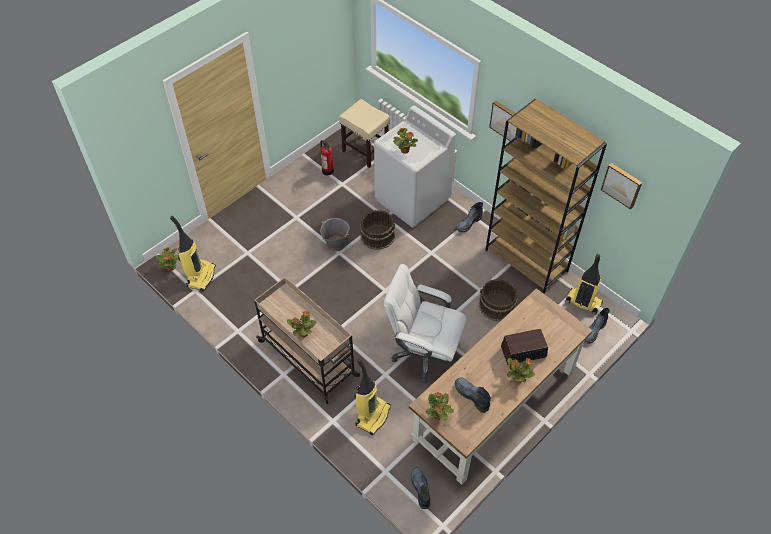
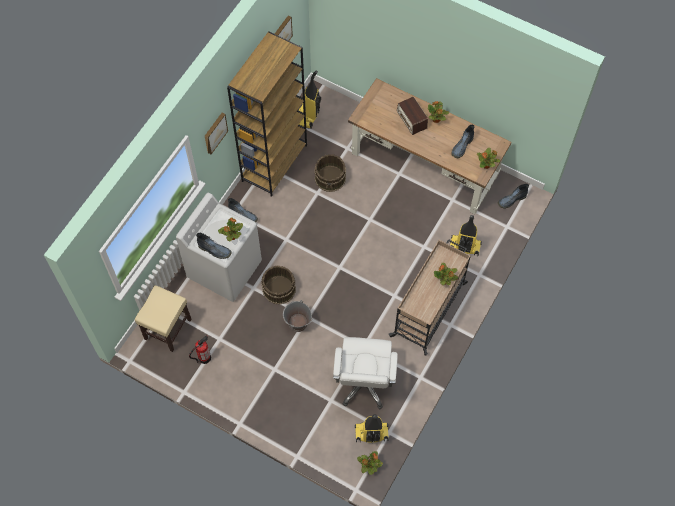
camera: 105 degrees left, 10 degrees up
(423, 352) = (394, 223): white office chair -> white office chair (364, 383)
(593, 332) = (335, 106): boot -> boot (215, 250)

